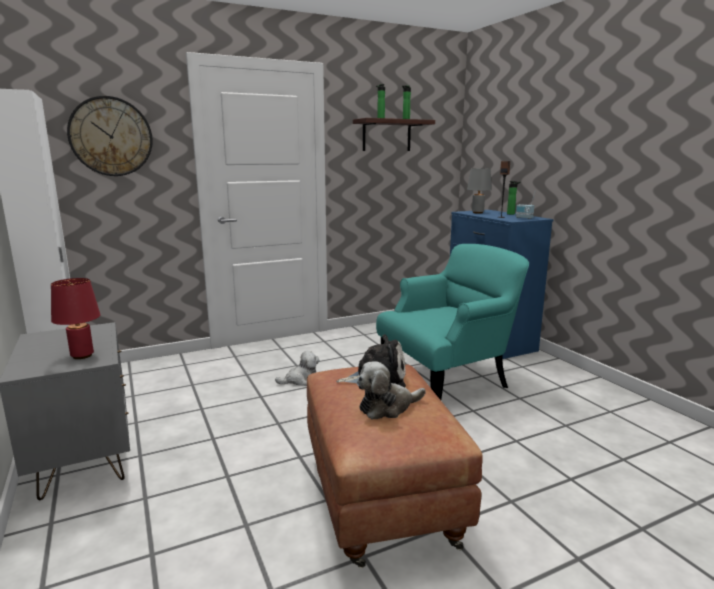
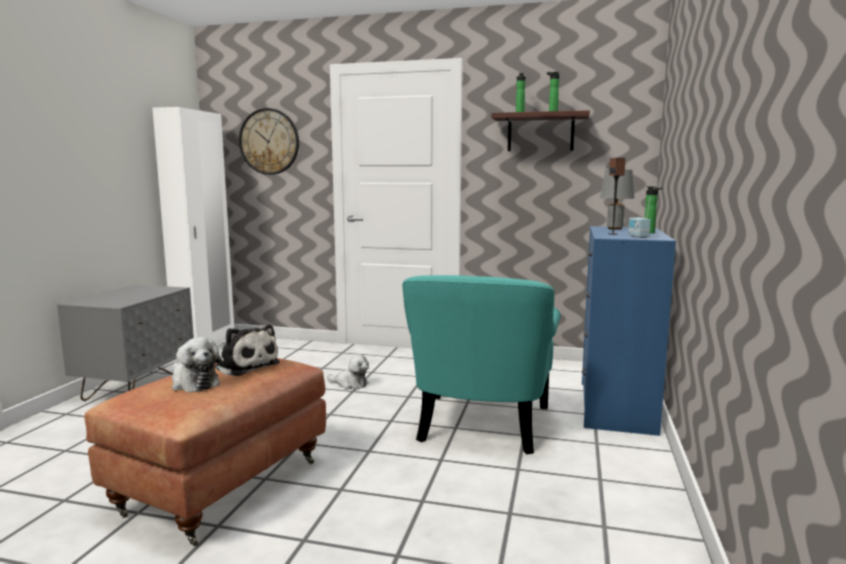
camera: 40 degrees right, 5 degrees down
(81, 356) = (119, 300): red table lamp -> none
(387, 407) = (194, 383): plush toy -> plush toy turned 150 degrees counterclockwise
(447, 378) = (481, 424): turquoise armchair -> turquoise armchair turned 90 degrees clockwise

